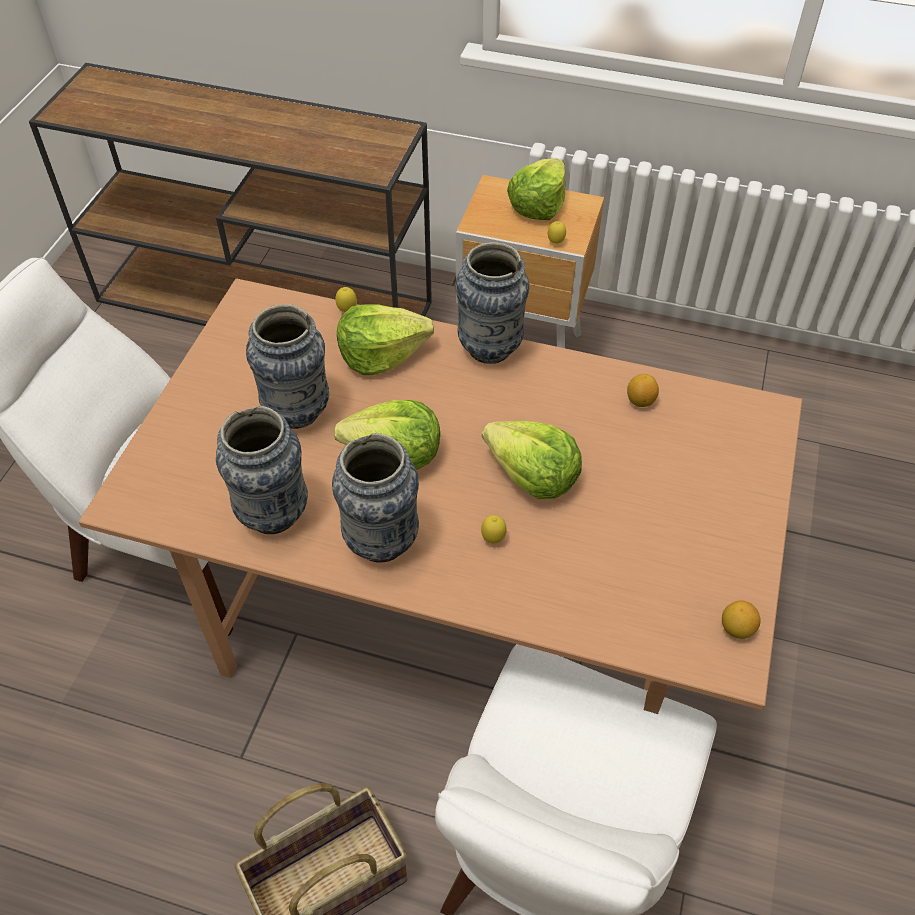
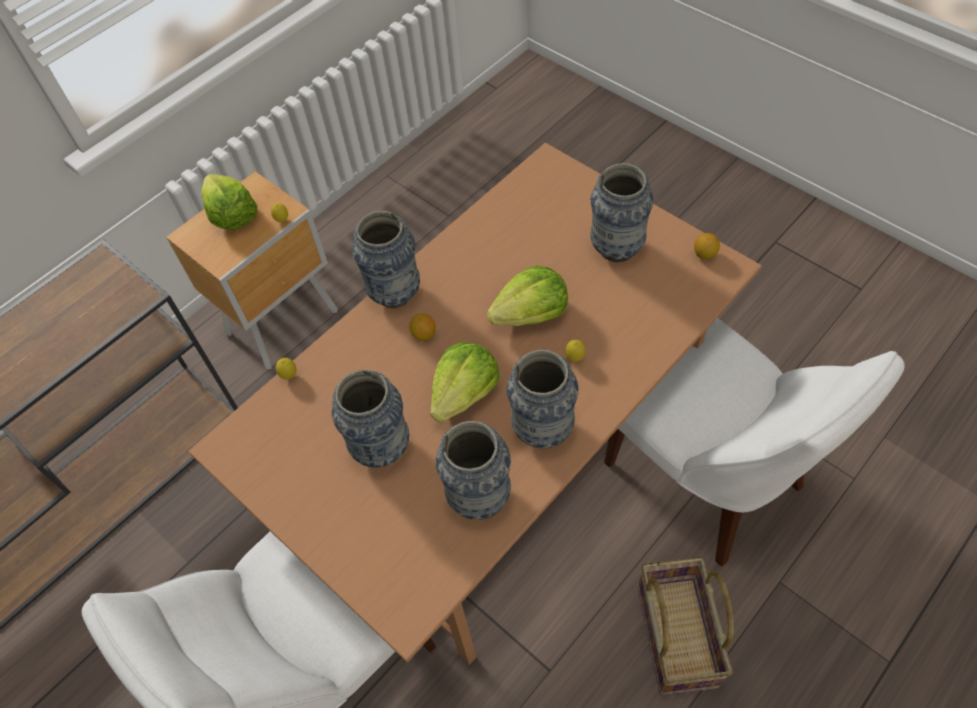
camera: 60 degrees left, 5 degrees up
(381, 354) = (355, 368): lettuce -> none
(640, 401) = (498, 225): lemon -> lemon (424, 335)
(681, 527) = (616, 249): none -> vase

